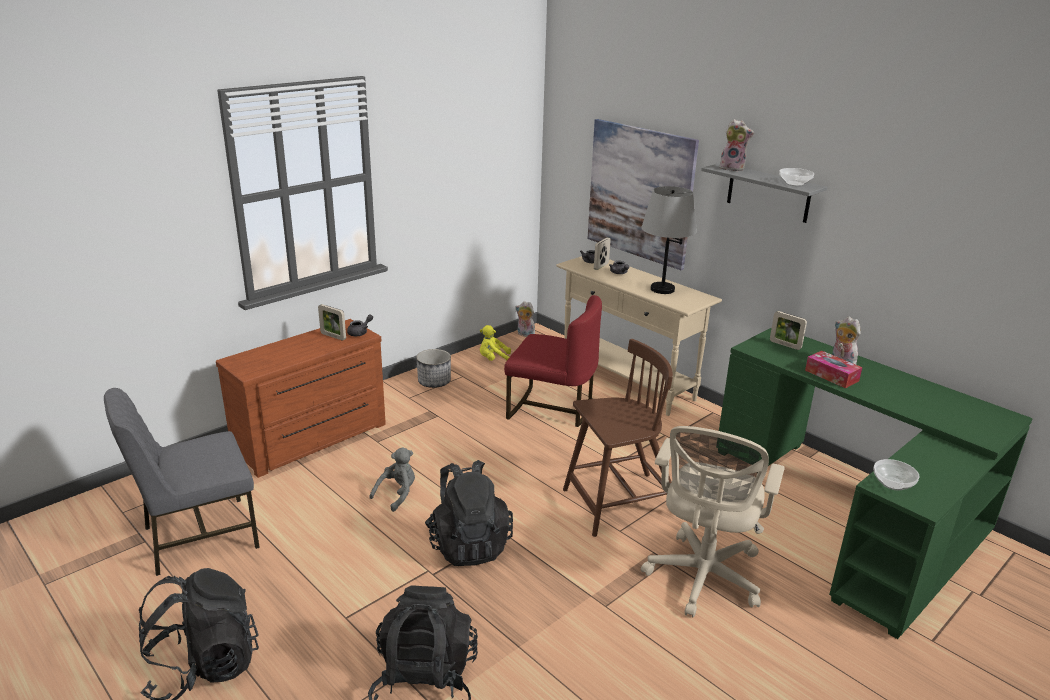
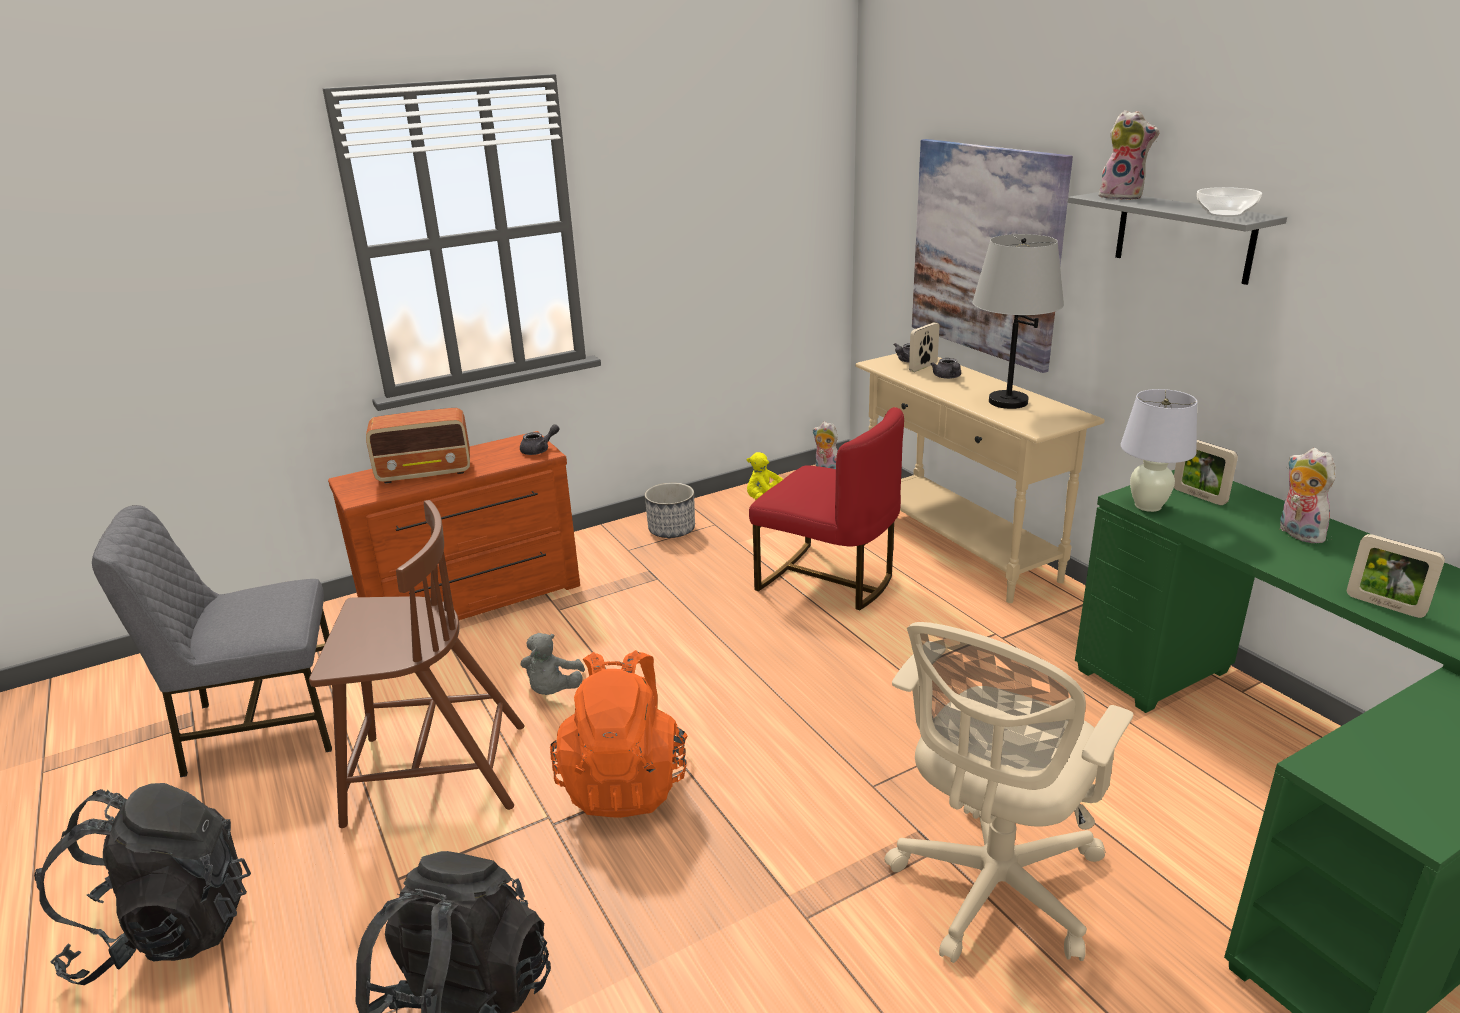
camera: 15 degrees right, 0 degrees up
(287, 352) = (426, 472): none -> radio
(333, 336) = (500, 454): picture frame -> picture frame (1384, 605)
(397, 494) = (553, 691): grey plush toy -> grey plush toy turned 135 degrees clockwise
(468, 544) = (625, 781): black backpack -> orange backpack
(619, 504) = (886, 740): brown chair -> brown chair (433, 773)
(759, 352) = (1147, 506): none -> white table lamp
(831, 375) = (1273, 552): tissue box -> none
(892, 484) = (1357, 769): bowl -> none

